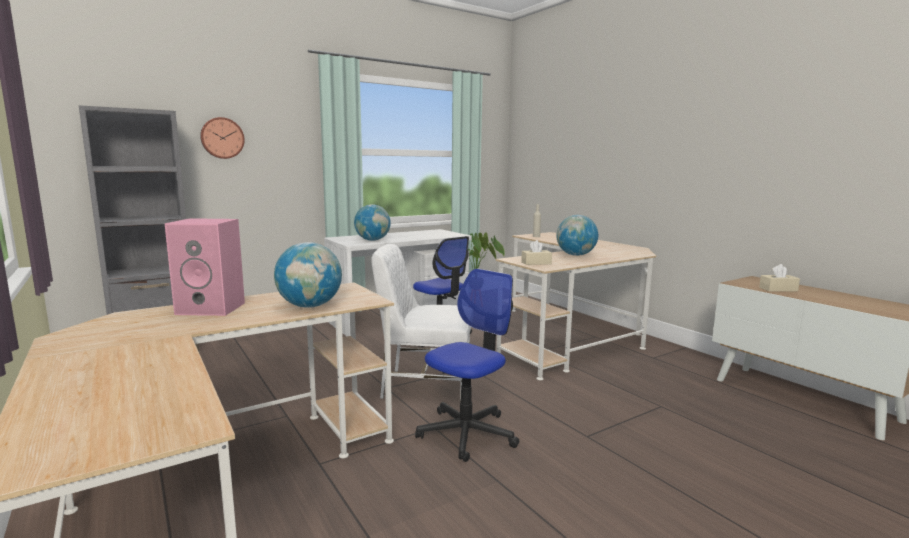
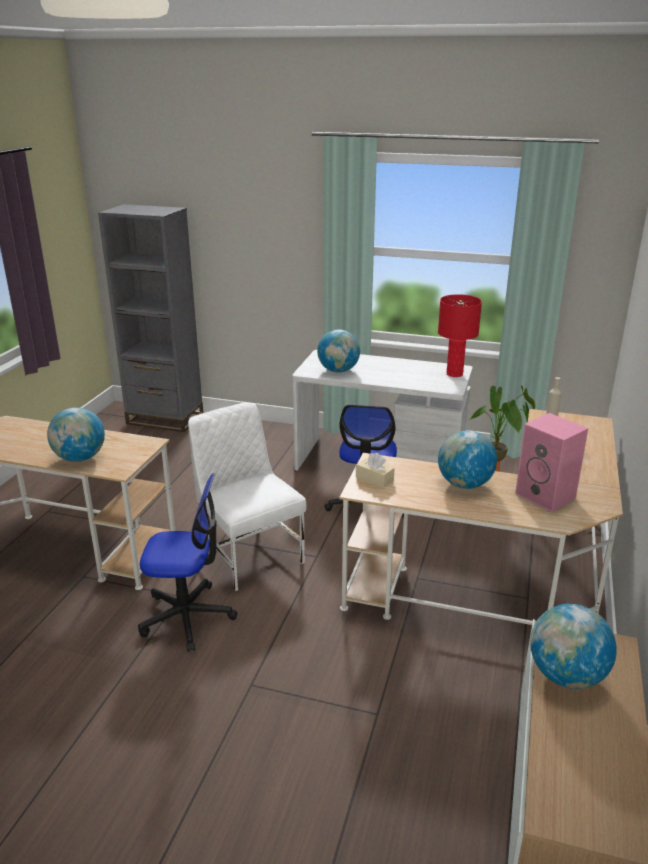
camera: 50 degrees right, 15 degrees up
(213, 308) = (42, 434): pink speaker -> pink speaker (547, 496)
(222, 138) = (231, 230): wall clock -> none
(442, 231) = (454, 374): none -> red table lamp
(778, 289) = (566, 676): beige tissue box -> globe

